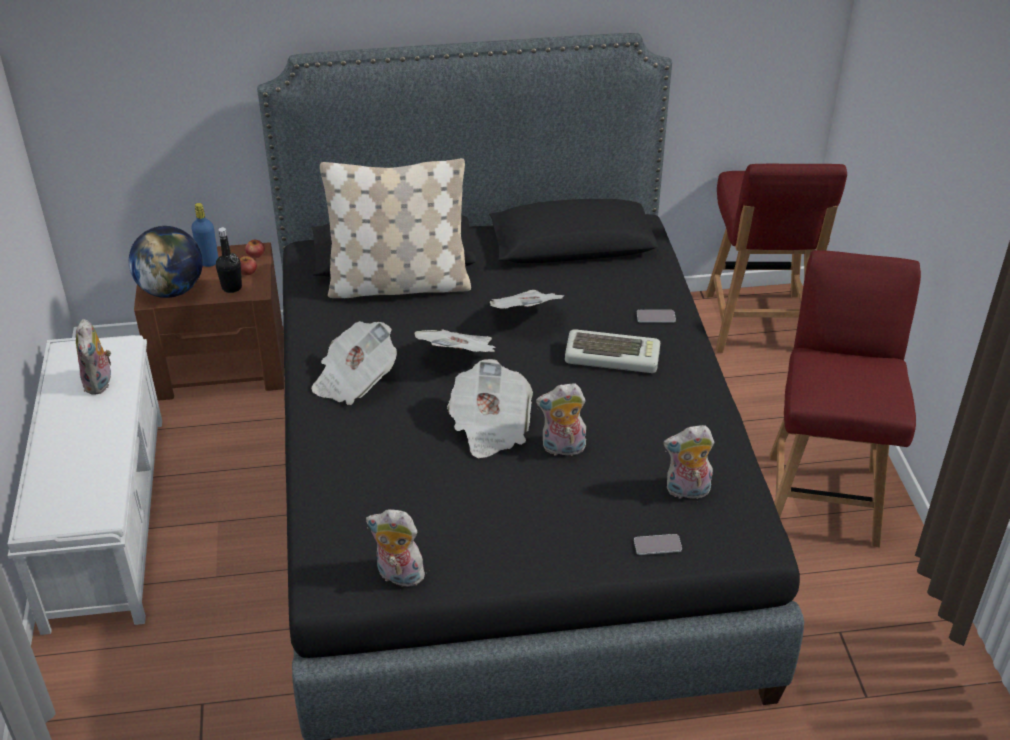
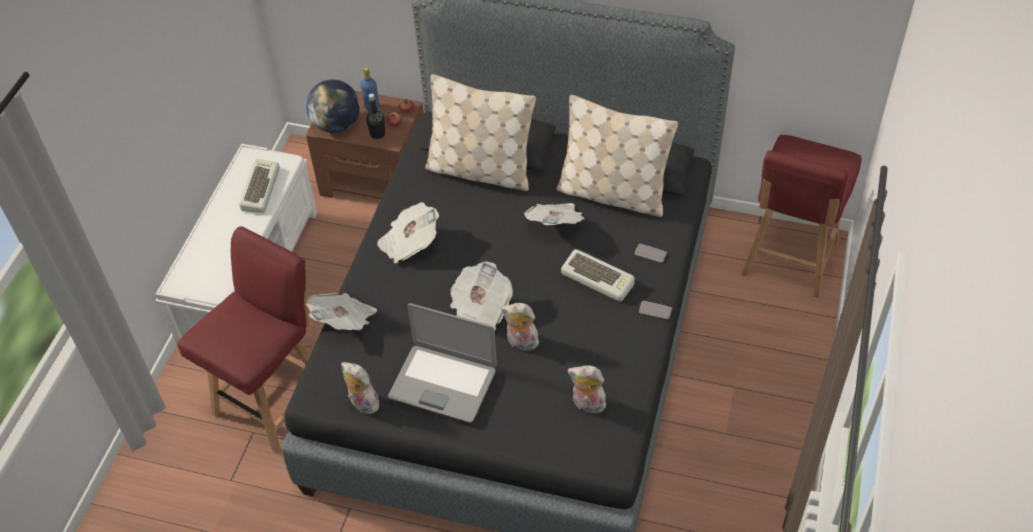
camera: 25 degrees right, 10 degrees up
(100, 383) = (259, 189): plush toy -> keyboard
(459, 357) = (490, 246): newspaper -> newspaper (344, 321)
(494, 519) = (443, 383): none -> laptop
(573, 270) = (613, 194): none -> beige pillow
(657, 545) = (542, 439): phone -> phone (655, 310)
(823, 496) = (752, 423): red chair -> red chair (274, 400)

